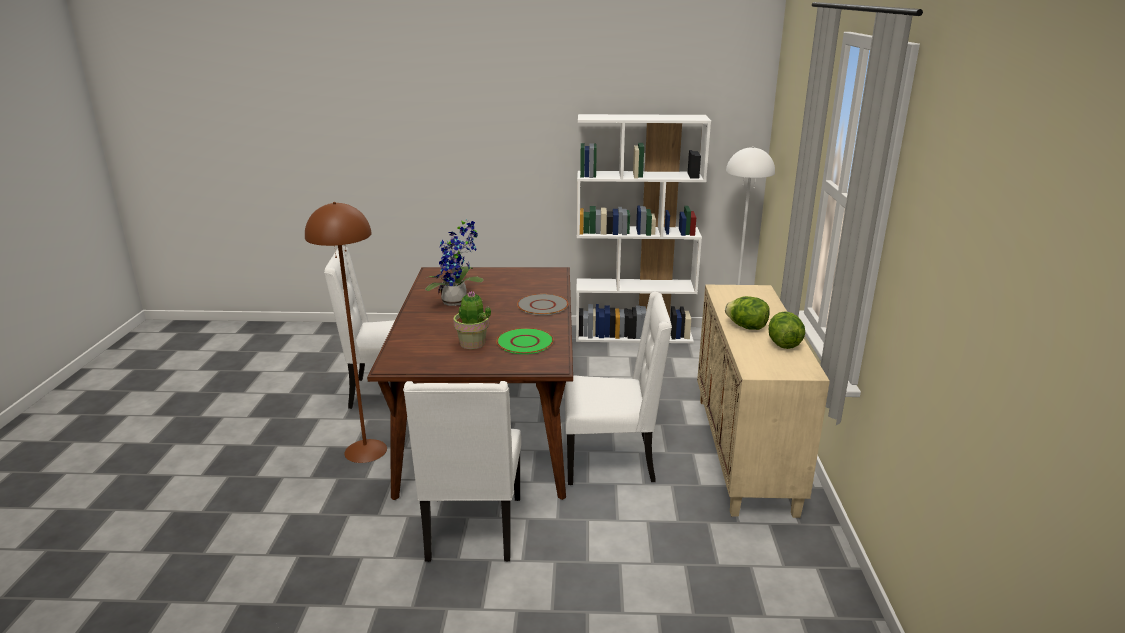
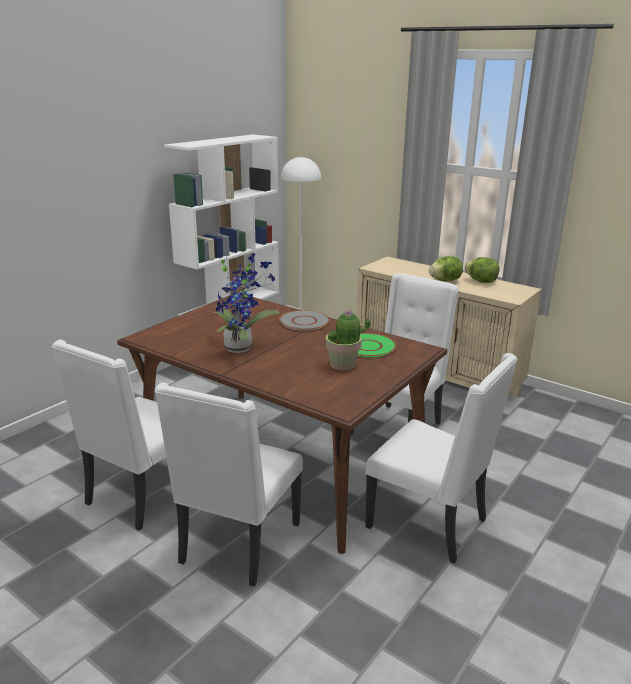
camera: 55 degrees left, 0 degrees up
(365, 450) = (238, 544): brown floor lamp -> white chair

